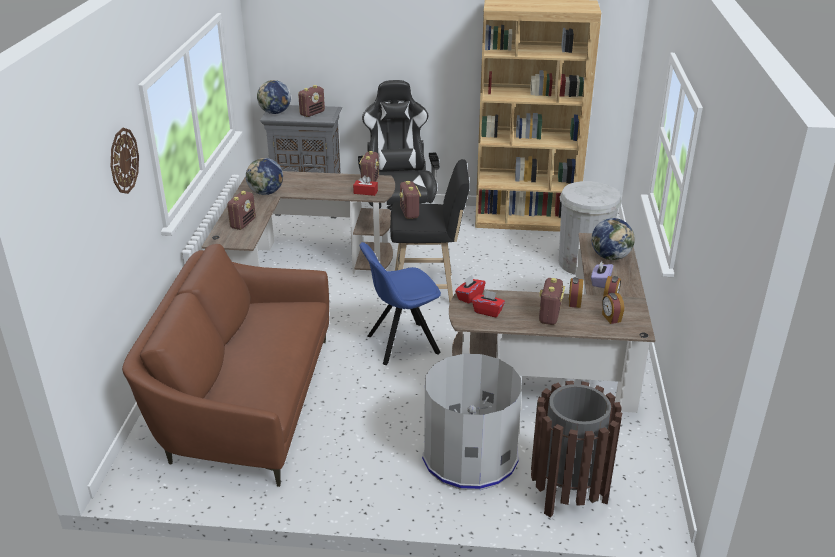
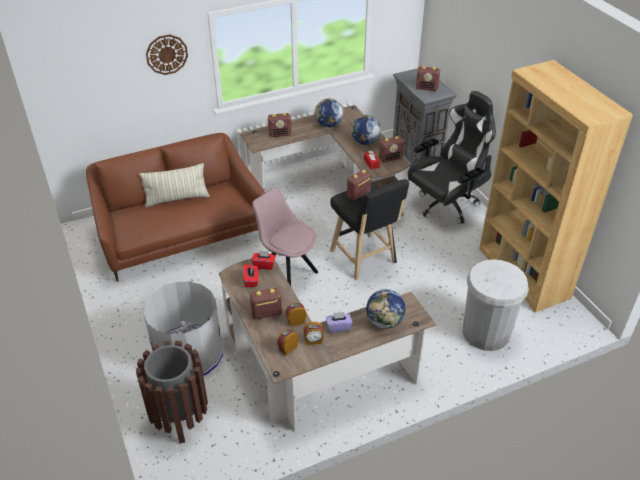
camera: 60 degrees right, 10 degrees up
(242, 345) = (177, 199): none -> pillow
(275, 113) = (409, 74): globe -> globe (364, 142)
(402, 344) = (287, 273): blue chair -> pink chair

